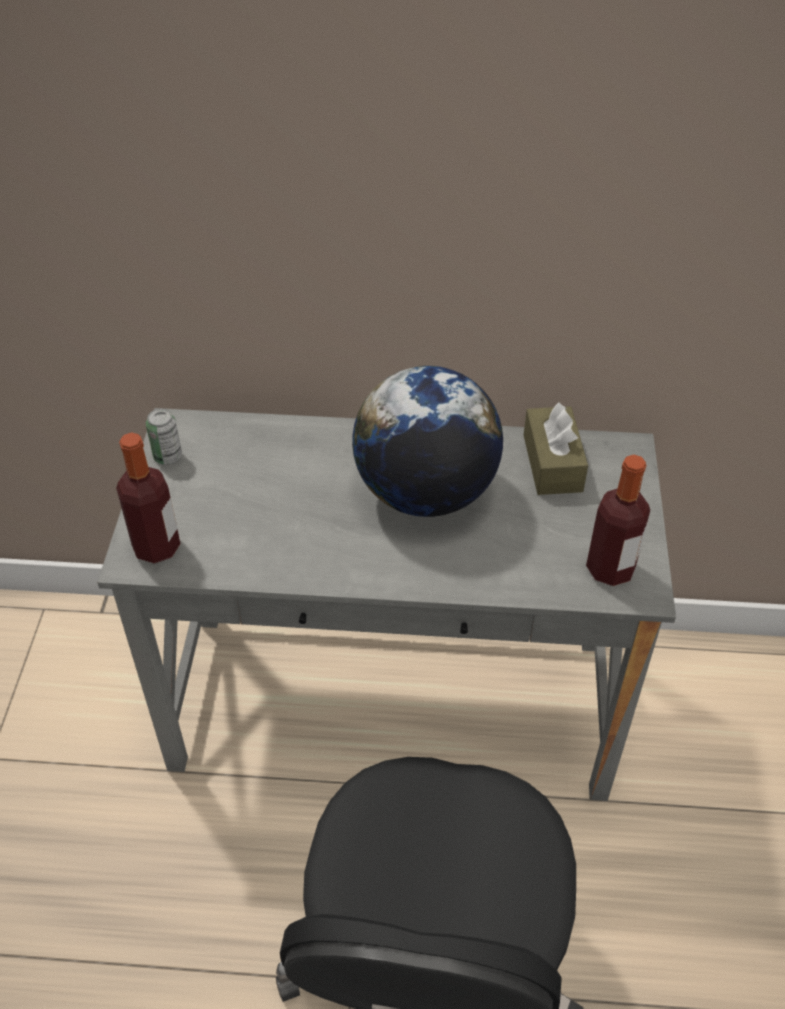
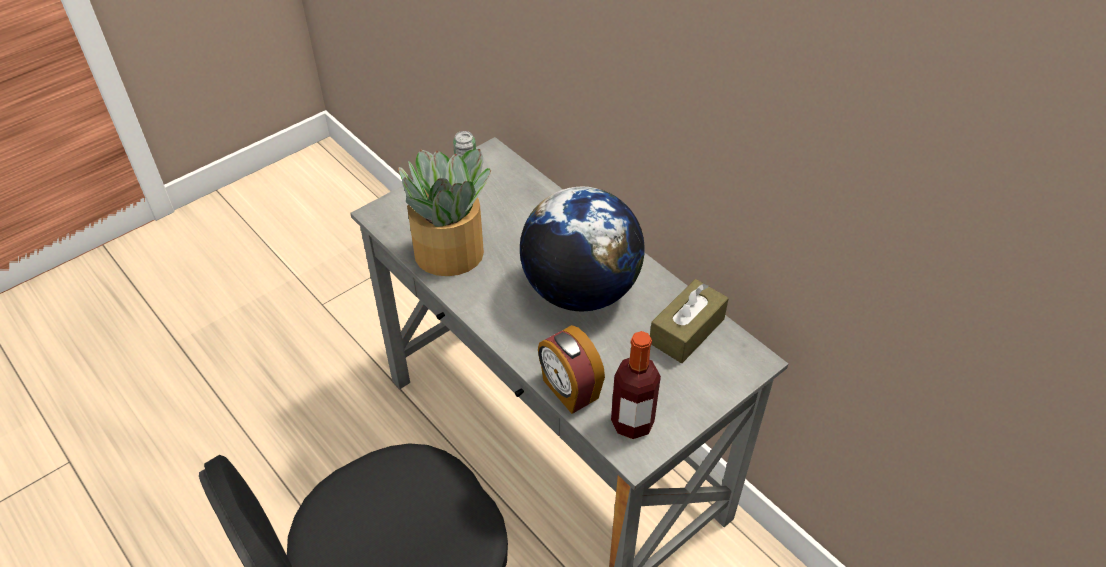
camera: 45 degrees right, 0 degrees up
(156, 547) = (399, 215): bottle -> none
(262, 546) = (450, 253): none -> potted plant
(528, 583) = (569, 390): none -> alarm clock

